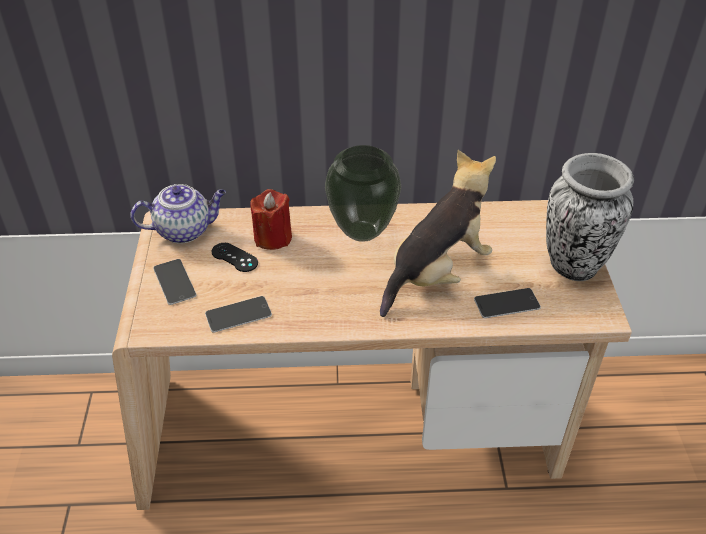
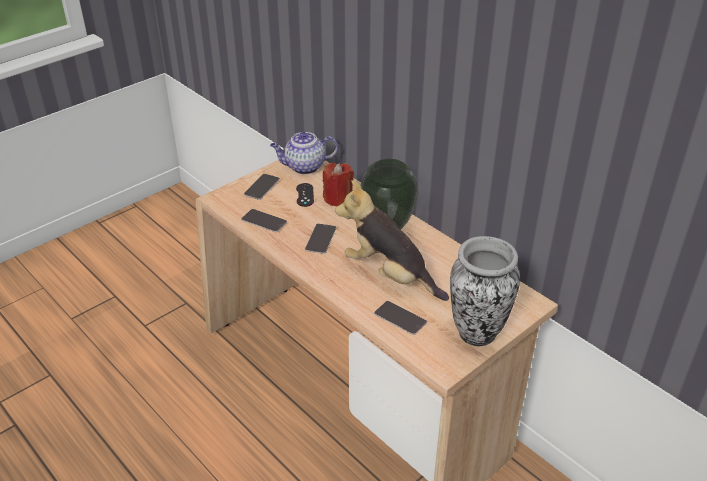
camera: 50 degrees right, 5 degrees down
(185, 230) = (304, 167): teapot -> teapot turned 135 degrees clockwise
(323, 288) = (320, 238): none -> phone
(436, 273) = (389, 275): plush toy -> plush toy turned 150 degrees counterclockwise

